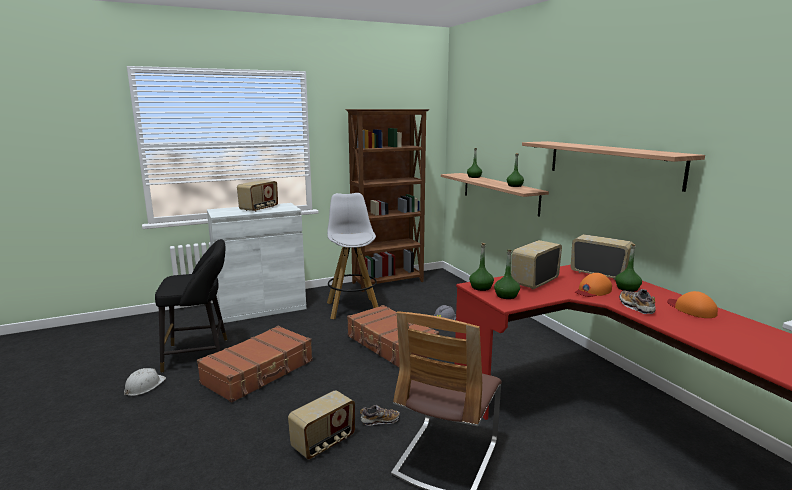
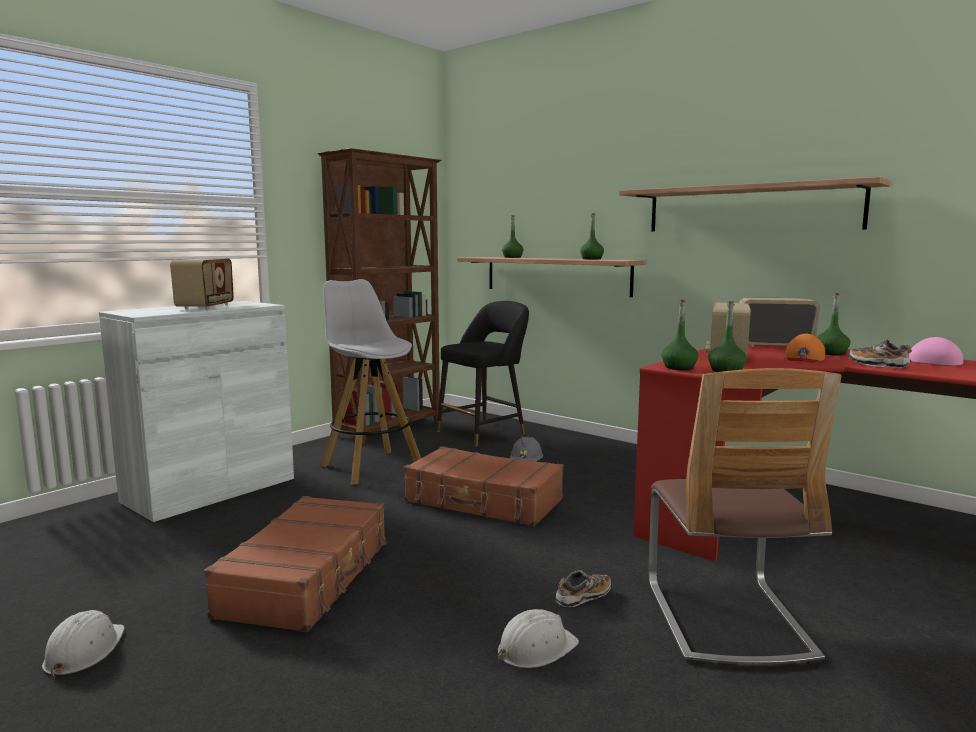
camera: 25 degrees left, 5 degrees down
(201, 354) = (160, 575): black stool -> black stool (484, 432)
(324, 443) = (536, 648): radio -> white hard hat
(691, 309) = (928, 361): orange cap -> pink cap

